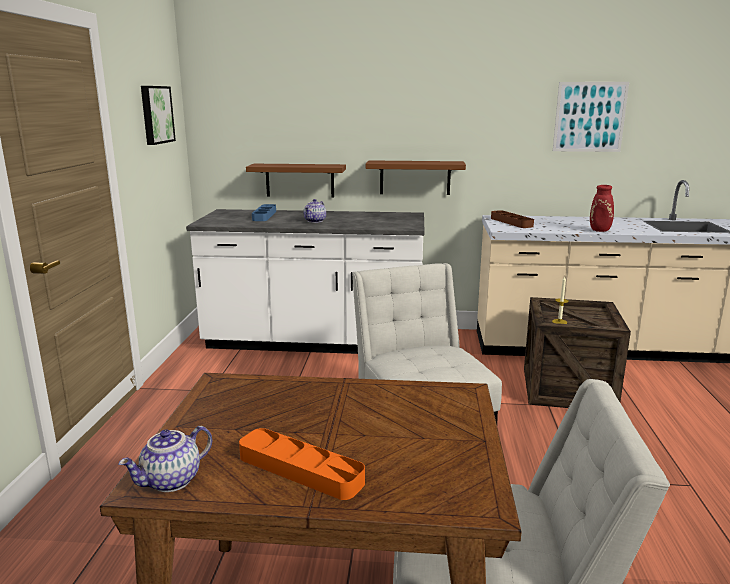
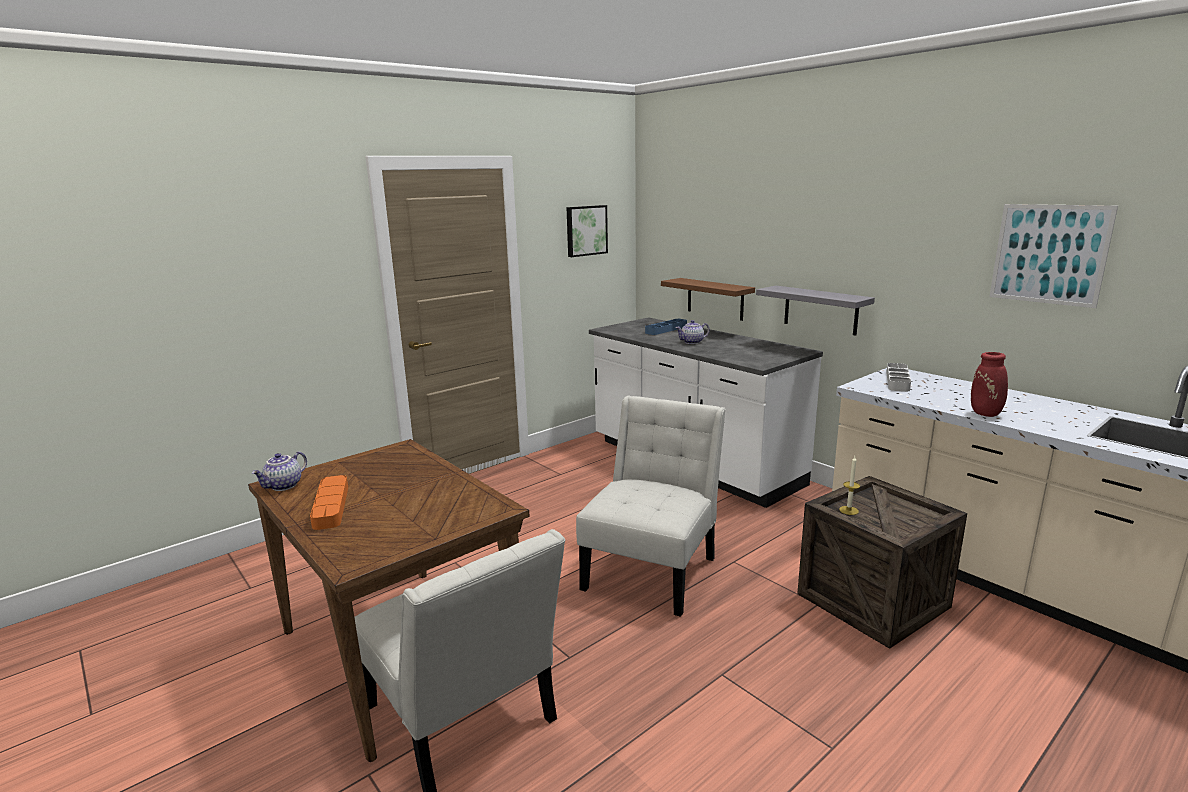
camera: 45 degrees right, 0 degrees up
(171, 481) = (284, 486): teapot -> teapot turned 60 degrees counterclockwise
(415, 177) = (820, 310): brown shelf -> grey shelf
(511, 222) = (897, 381): brown tray -> grey tray

